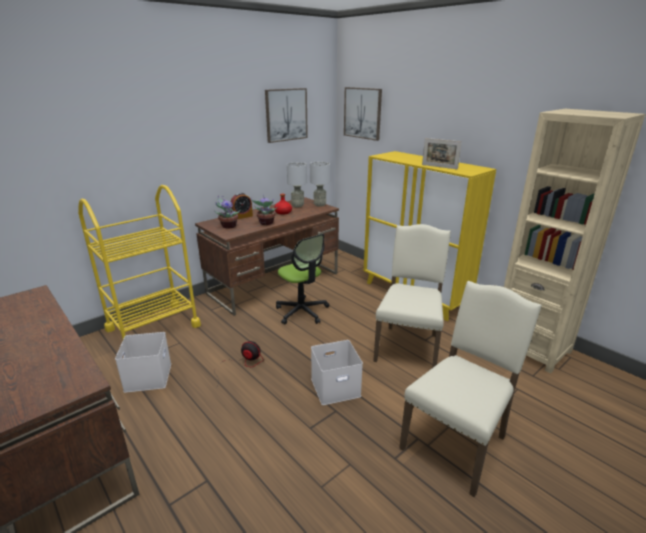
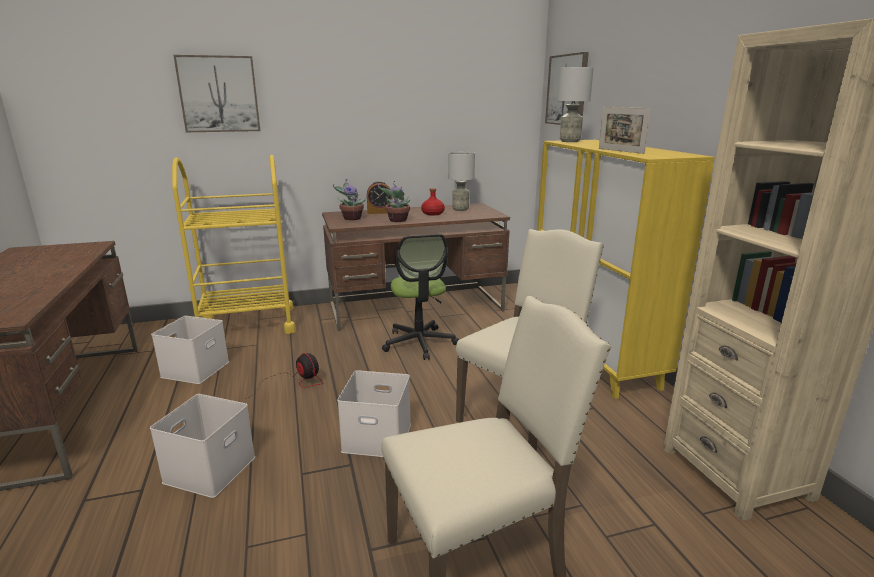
camera: 25 degrees right, 5 degrees down
(242, 447) = (210, 468): none -> white storage box
(286, 115) = (461, 90): picture -> picture (219, 94)
(319, 205) = (489, 211): grey table lamp -> grey table lamp (569, 141)

